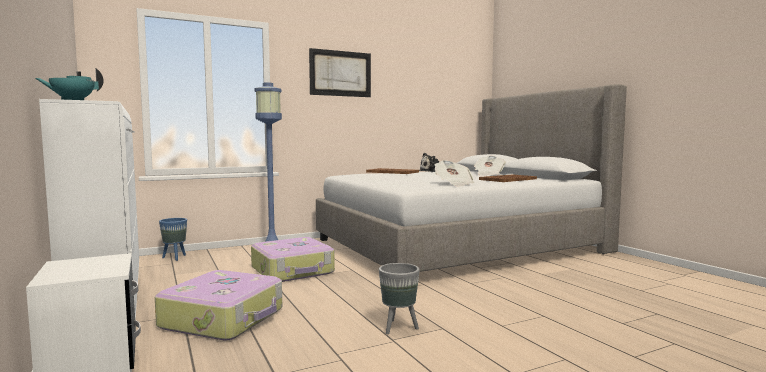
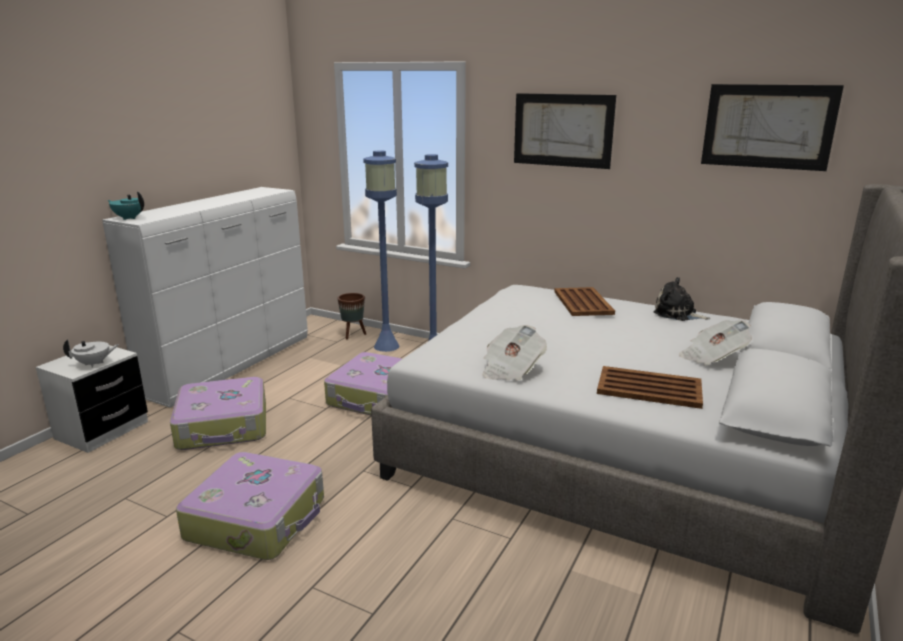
camera: 55 degrees right, 15 degrees up
(110, 265) = (94, 364): none -> white teapot
(175, 258) = (353, 335): blue planter -> brown planter
(221, 255) = (386, 346): none -> blue floor lamp
(398, 328) = (258, 518): grey planter -> suitcase
(440, 74) = (768, 126): none -> picture

